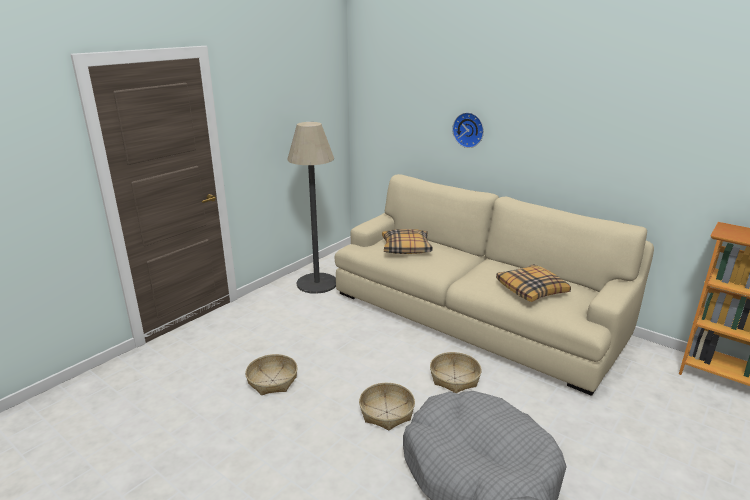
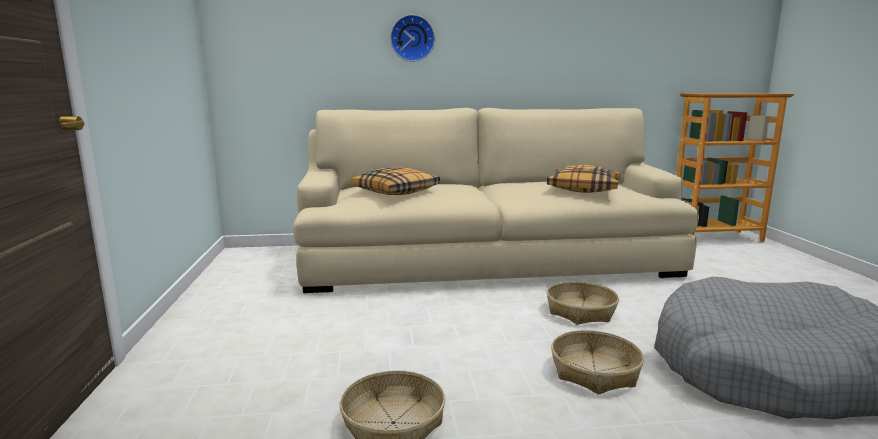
camera: 45 degrees left, 10 degrees down
(317, 283) = (247, 295): floor lamp -> none

